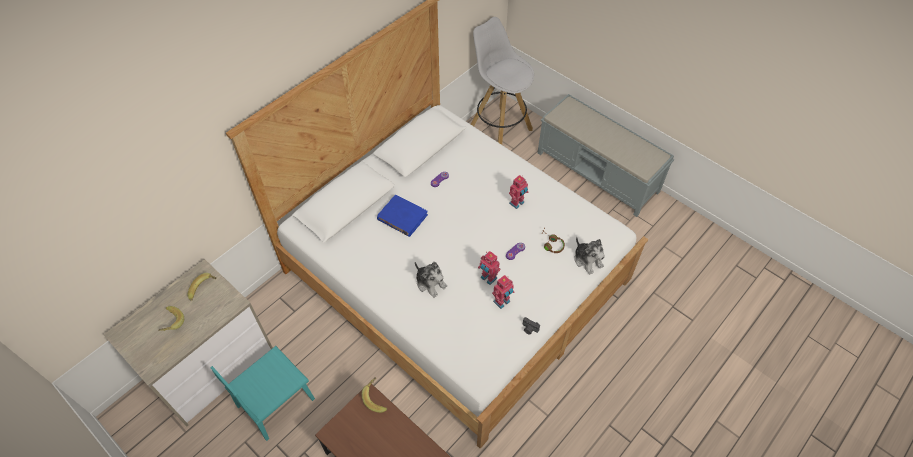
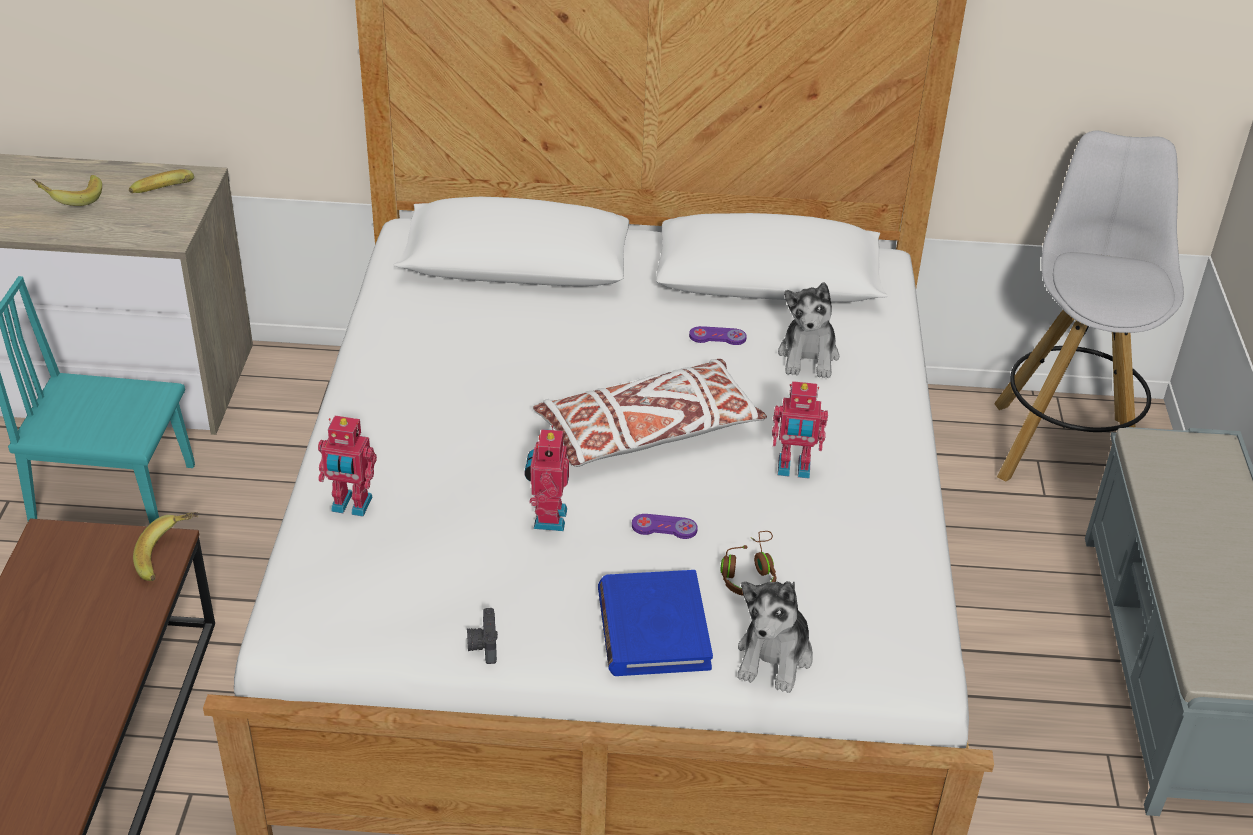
camera: 50 degrees right, 15 degrees down
(402, 217) = (568, 336): blue book -> blue book (653, 628)
(430, 283) = (452, 446): plush toy -> plush toy (808, 356)
(469, 227) = (648, 431): none -> white pillow
(502, 302) = (509, 568): toy robot -> toy robot (351, 506)

